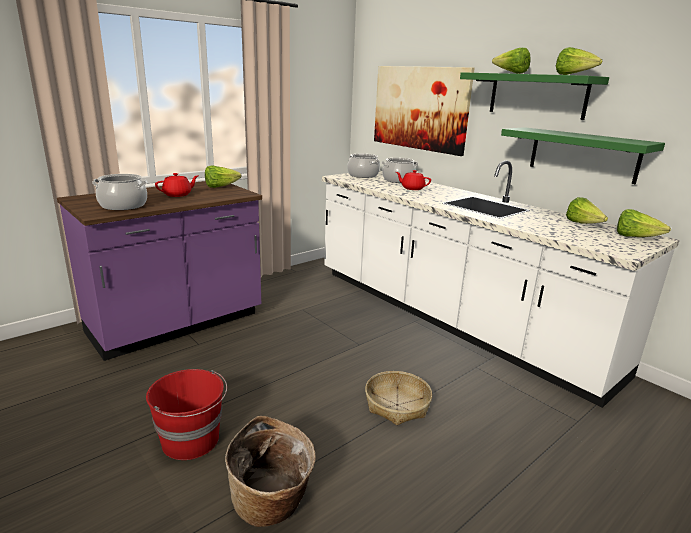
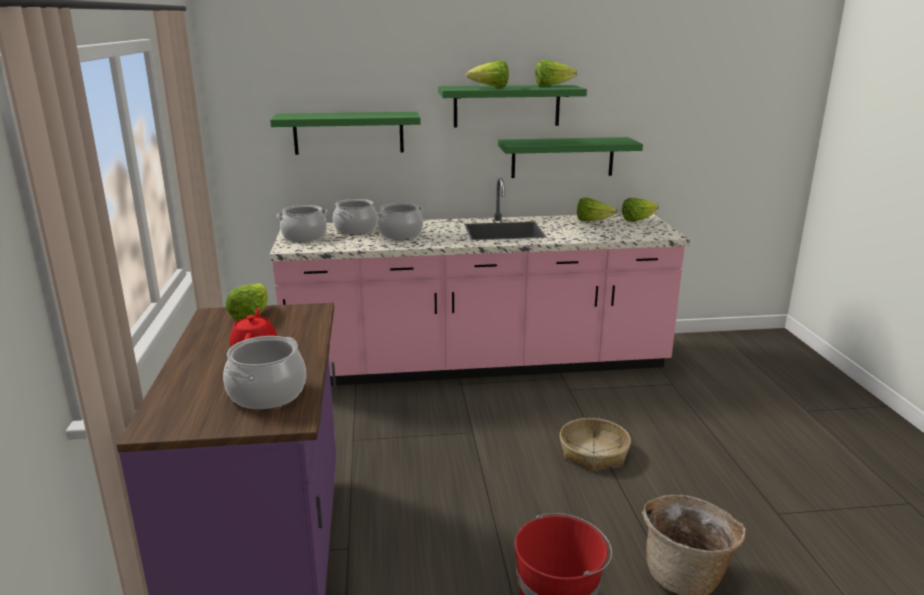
camera: 55 degrees left, 0 degrees up
(412, 188) = (400, 234): red teapot -> cooking pot
(420, 108) = (348, 133): picture -> green shelf
(450, 318) = (477, 364): white counter -> pink counter

